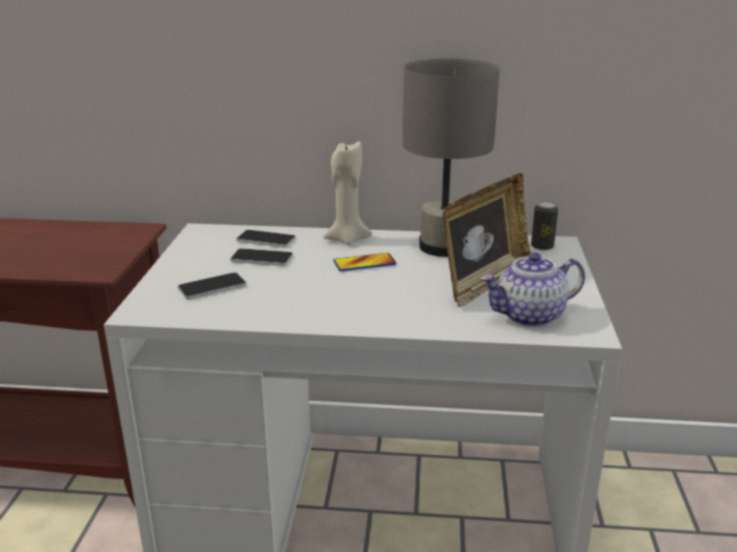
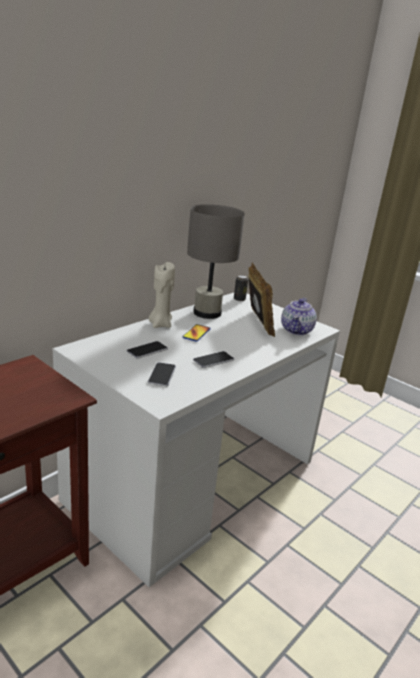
camera: 55 degrees left, 0 degrees up
(266, 240) = (123, 340): phone -> phone (213, 360)

